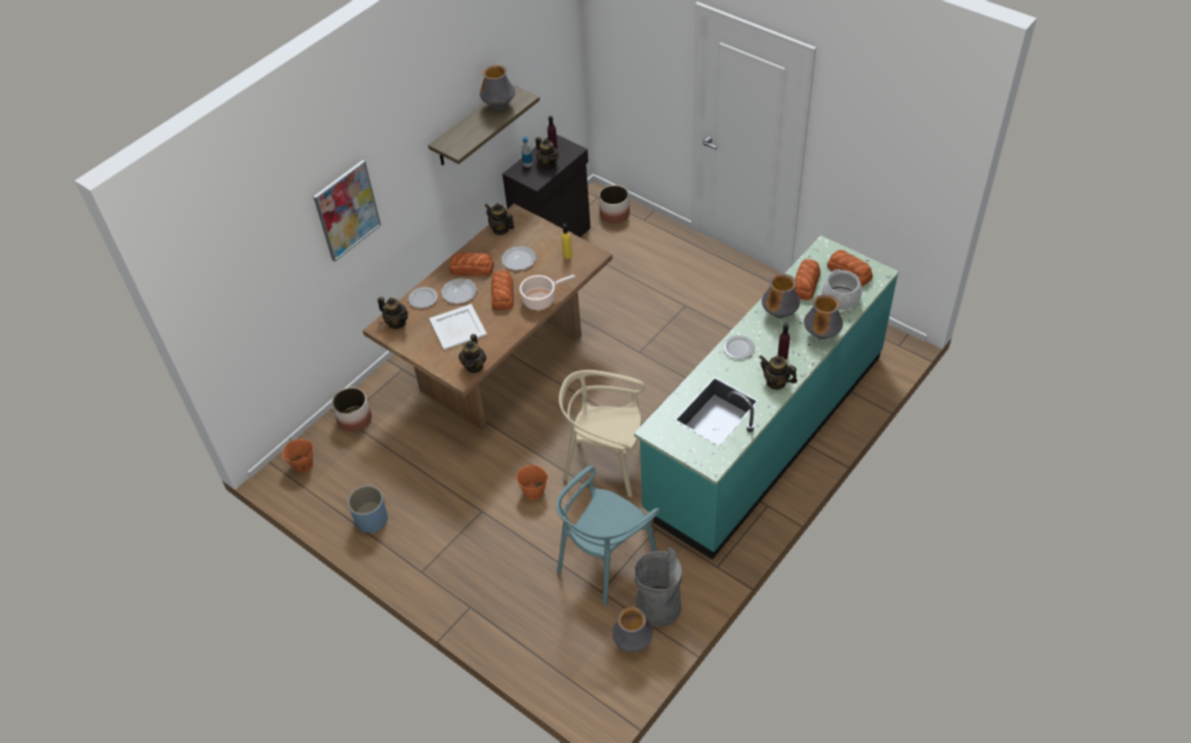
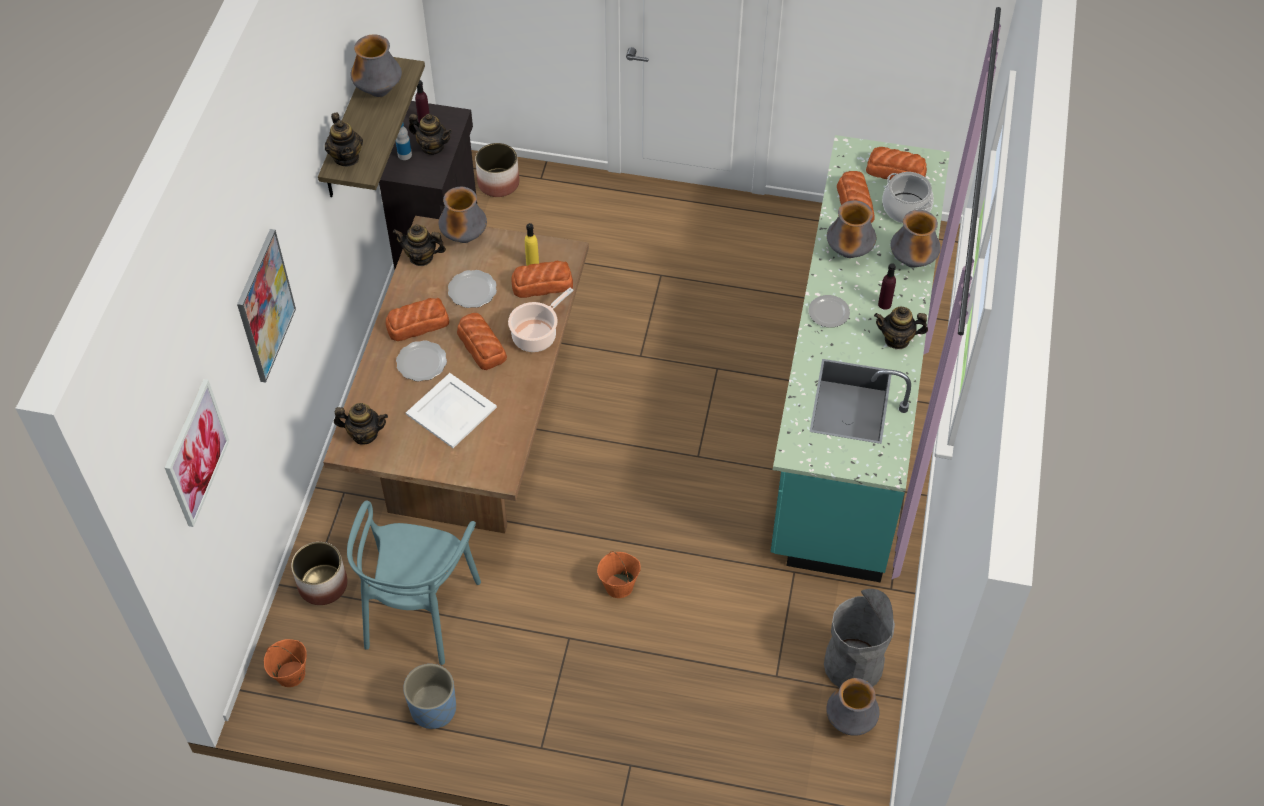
camera: 30 degrees left, 5 degrees up
(245, 278) = (195, 453): none -> picture
(423, 299) = (379, 388): plate -> none
(474, 366) = (507, 454): teapot -> teapot (346, 157)
(535, 226) = (464, 237): none -> vase
(565, 269) = (541, 284): none -> bread
(605, 462) = (684, 513): beige chair -> none
(605, 561) = (759, 637): turquoise chair -> turquoise chair (419, 611)

